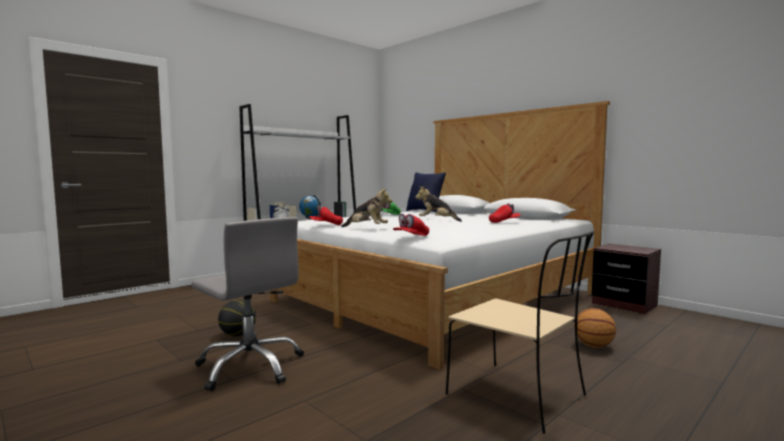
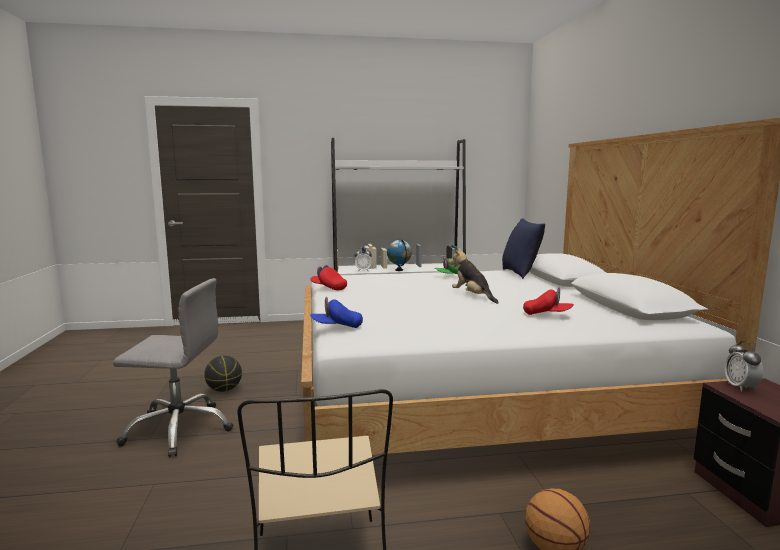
camera: 35 degrees right, 5 degrees up
(250, 366) = (179, 429): grey office chair -> grey office chair turned 75 degrees counterclockwise
(367, 228) = (350, 300): plush toy -> none
(411, 237) = (337, 327): red cap -> blue cap
(609, 247) = (740, 387): none -> alarm clock

